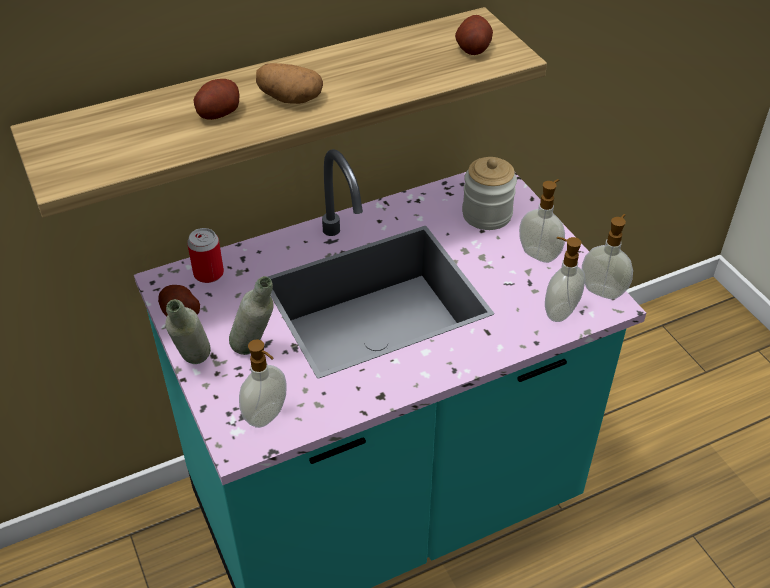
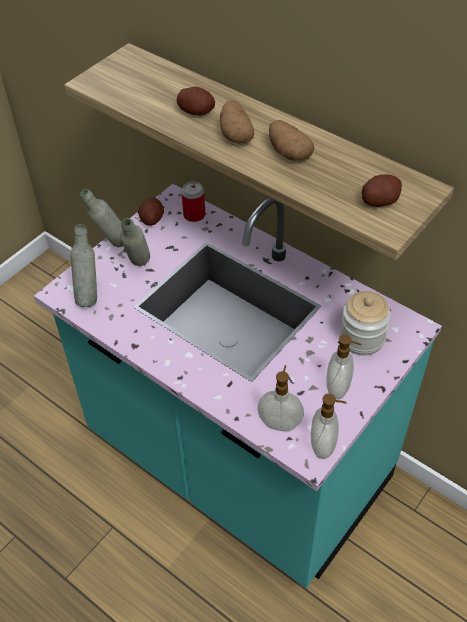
camera: 65 degrees right, 5 degrees up
(267, 415) = (89, 296): soap dispenser -> grey bottle
(353, 76) = (288, 153): none -> potato

